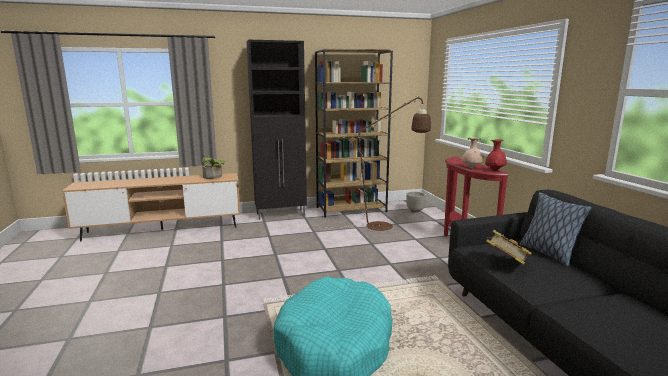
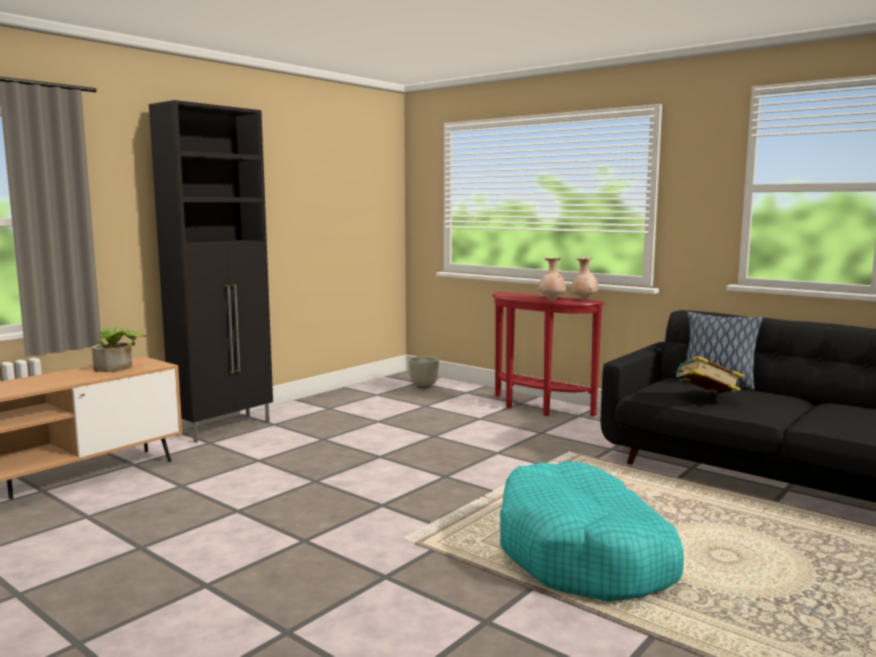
camera: 35 degrees left, 5 degrees down
(351, 209) = (330, 400): brown bookcase -> none
(386, 225) = (416, 410): brown floor lamp -> none
(495, 170) = (584, 300): red vase -> beige vase

